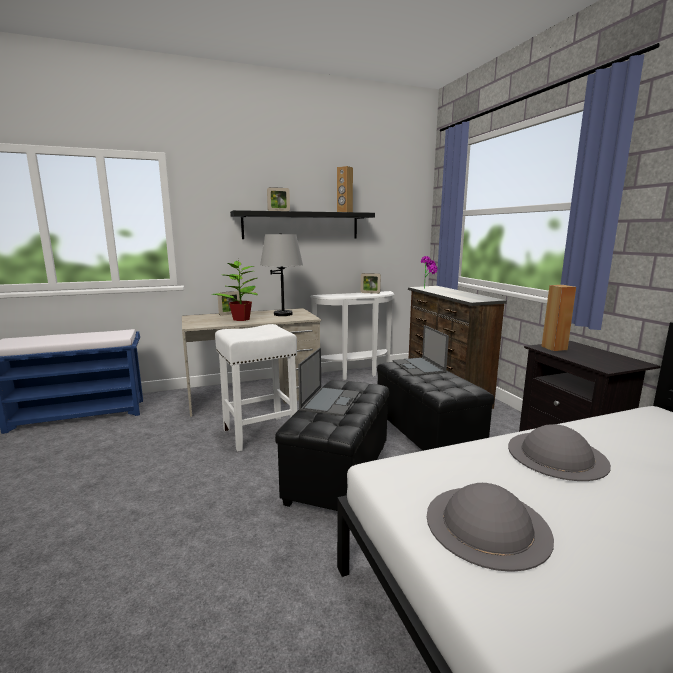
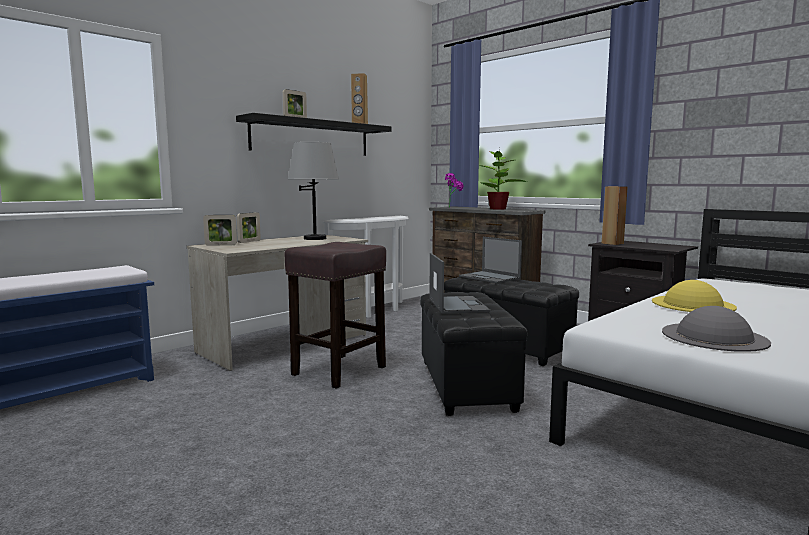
camera: 25 degrees left, 5 degrees down
(241, 319) = (277, 244): potted plant -> potted plant (498, 209)
(259, 433) = (338, 371): white stool -> brown stool
(370, 293) = (384, 217): picture frame -> picture frame (221, 245)
(556, 455) = (693, 304): grey hat -> yellow hat

